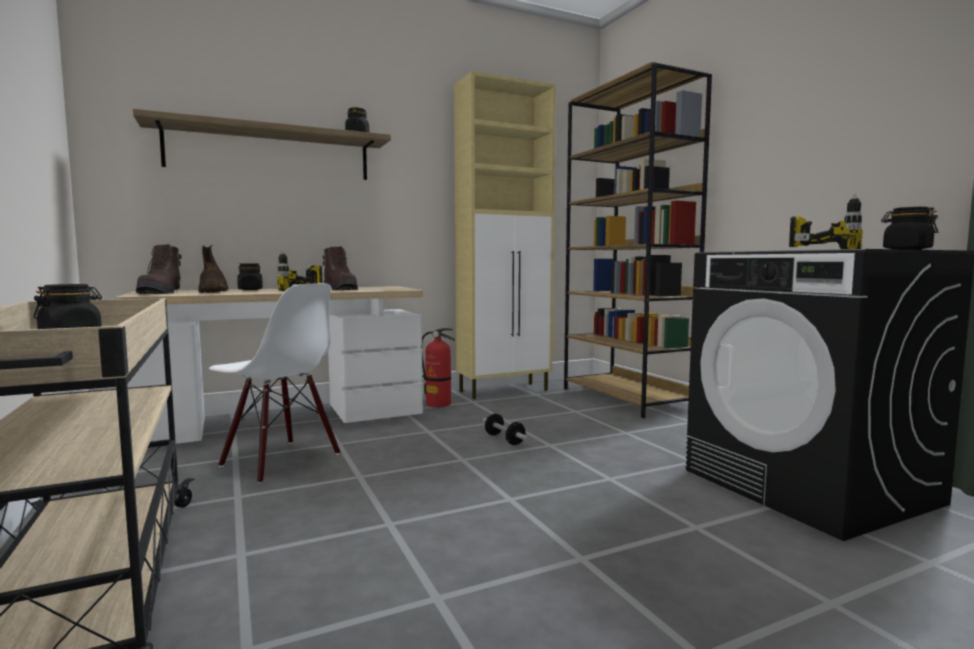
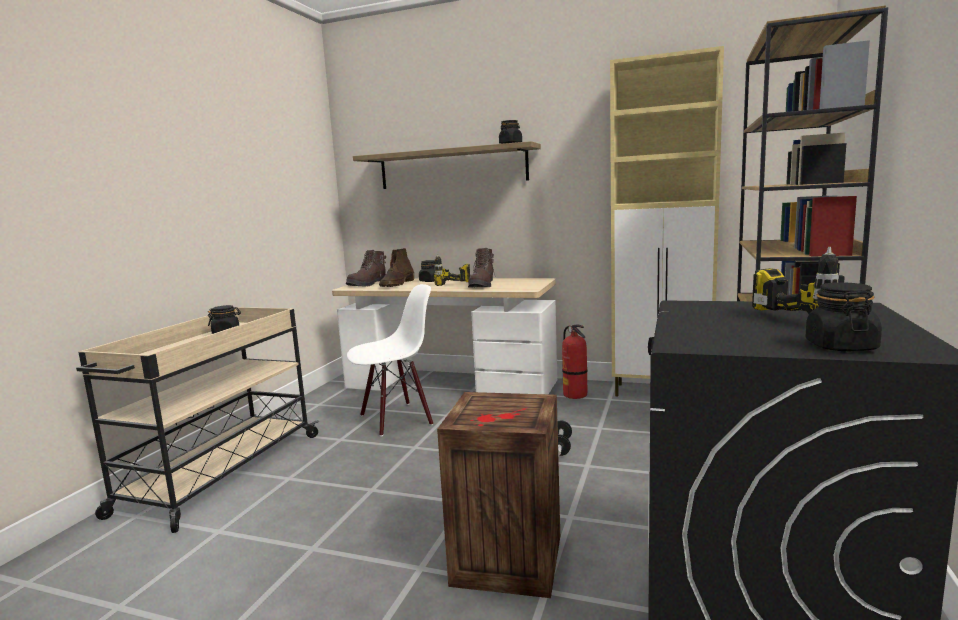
camera: 45 degrees right, 5 degrees up
(280, 460) = (396, 419): white chair -> white chair turned 105 degrees counterclockwise
(634, 521) = (509, 561): none -> crate

